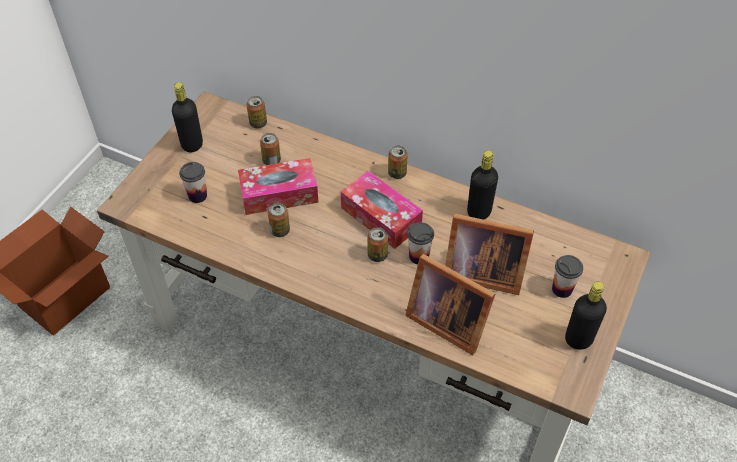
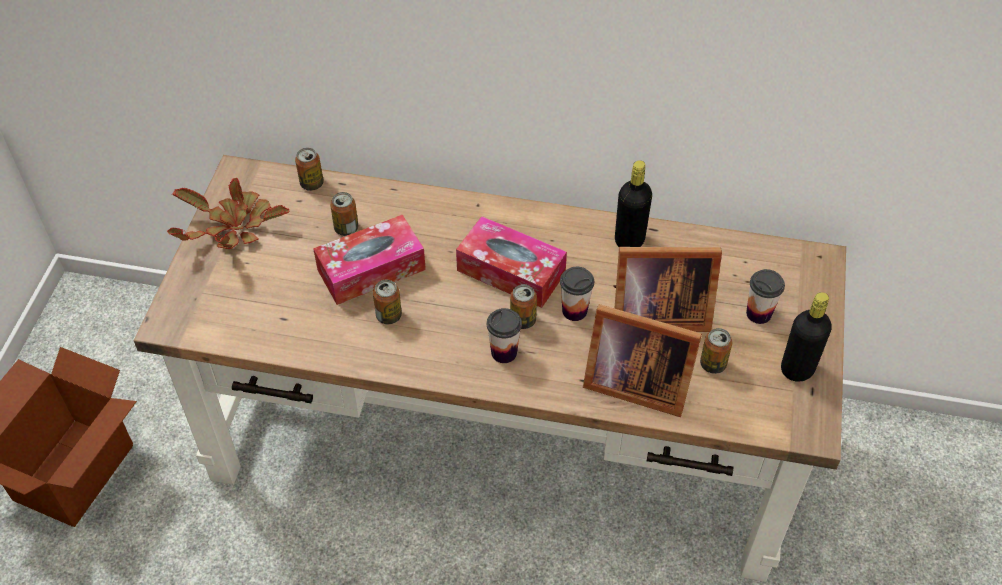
camera: 15 degrees left, 0 degrees up
(192, 144) = (233, 228): black bottle -> potted plant
(197, 196) = (264, 293): cup -> cup (504, 352)
(397, 173) = (512, 212): can -> can (713, 364)

